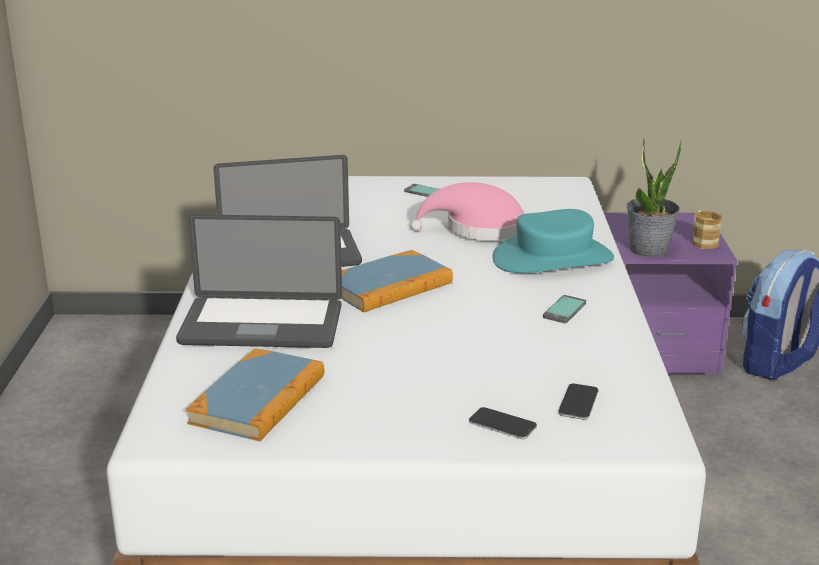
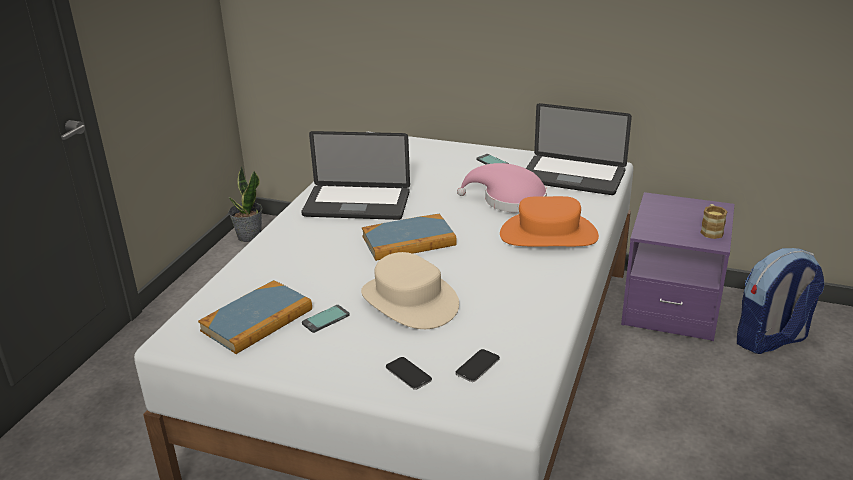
camera: 20 degrees right, 5 degrees up
(262, 325) = (299, 260): laptop -> laptop (573, 177)
(440, 348) = (409, 301): none -> beige hat
(553, 258) = (548, 235): turquoise hat -> orange hat
(565, 310) = (525, 283): phone -> phone (326, 319)
(648, 250) = (659, 232): potted plant -> potted plant (249, 236)

